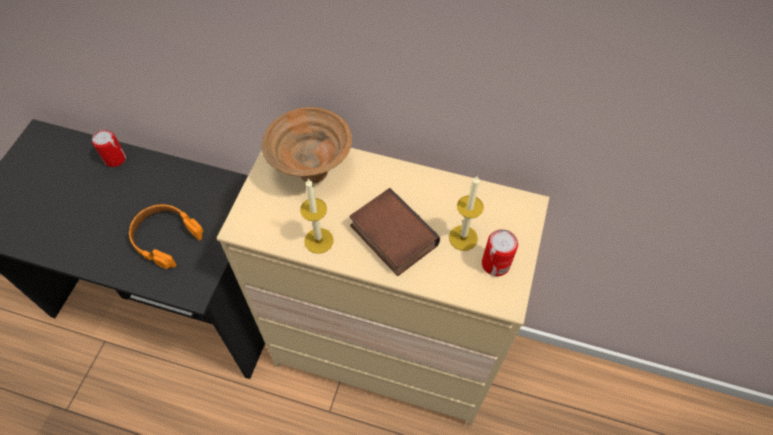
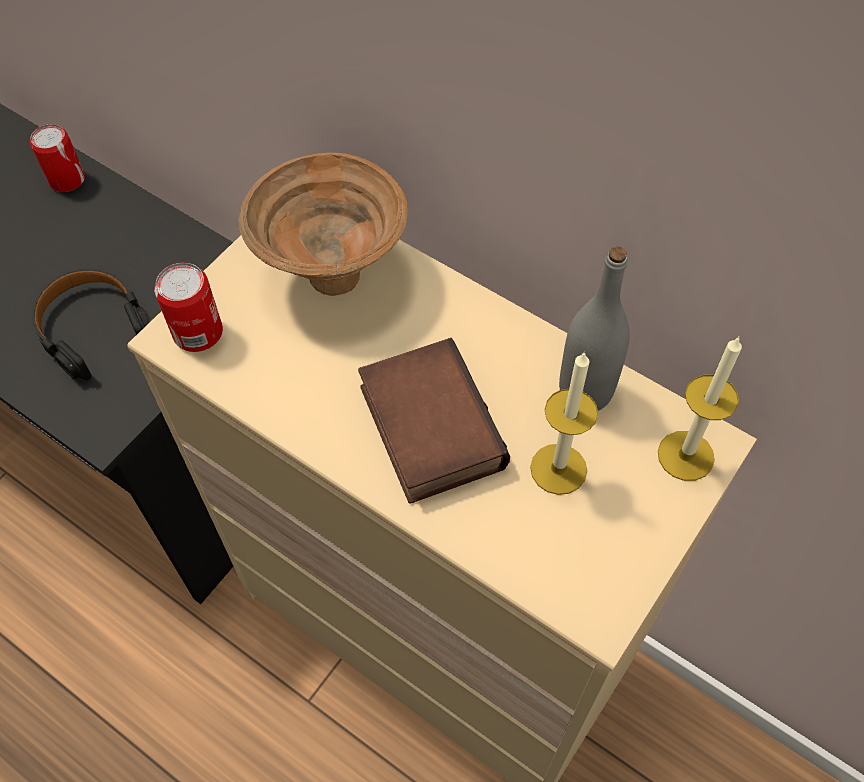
camera: 20 degrees right, 0 degrees up
(165, 238) = (93, 328): orange headphones -> black headphones
(319, 240) = (295, 398): candle -> candle (685, 455)
(461, 196) = (585, 391): none -> grey bottle
(495, 264) = (602, 536): can -> can (198, 332)

